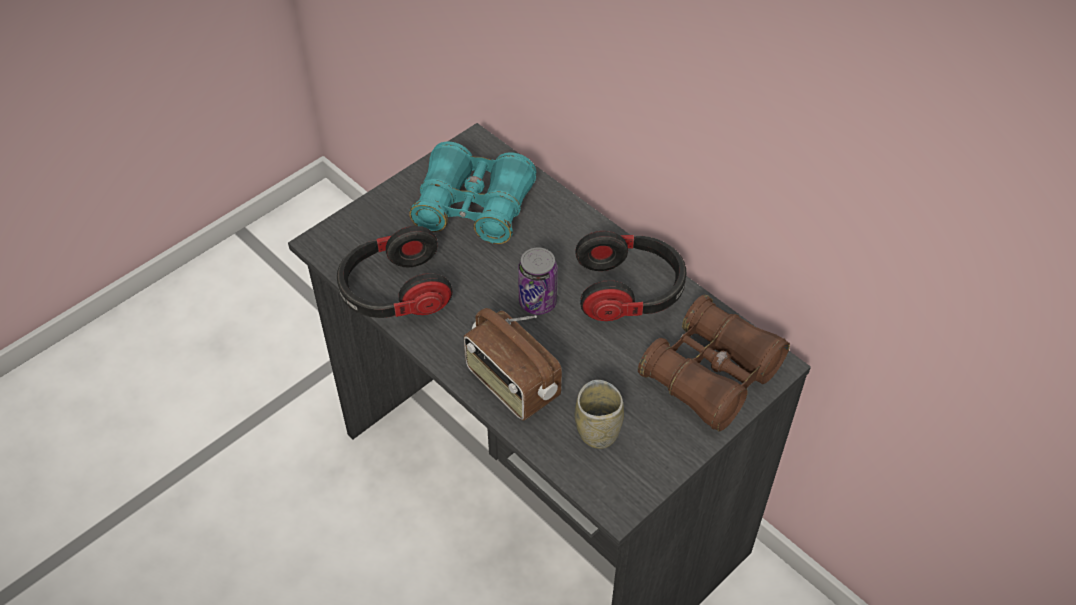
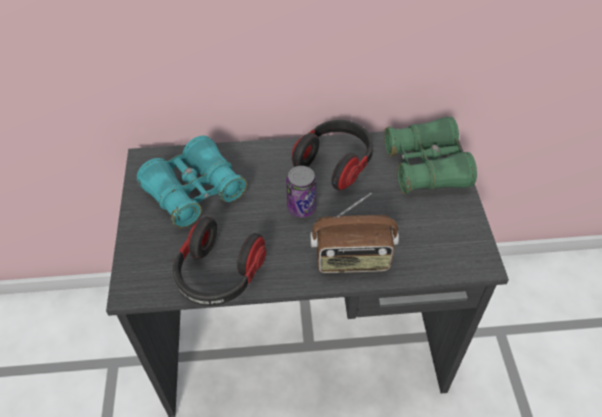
camera: 50 degrees left, 0 degrees up
(597, 431) = (423, 240): cup -> none
(711, 375) = (426, 167): brown binoculars -> green binoculars

